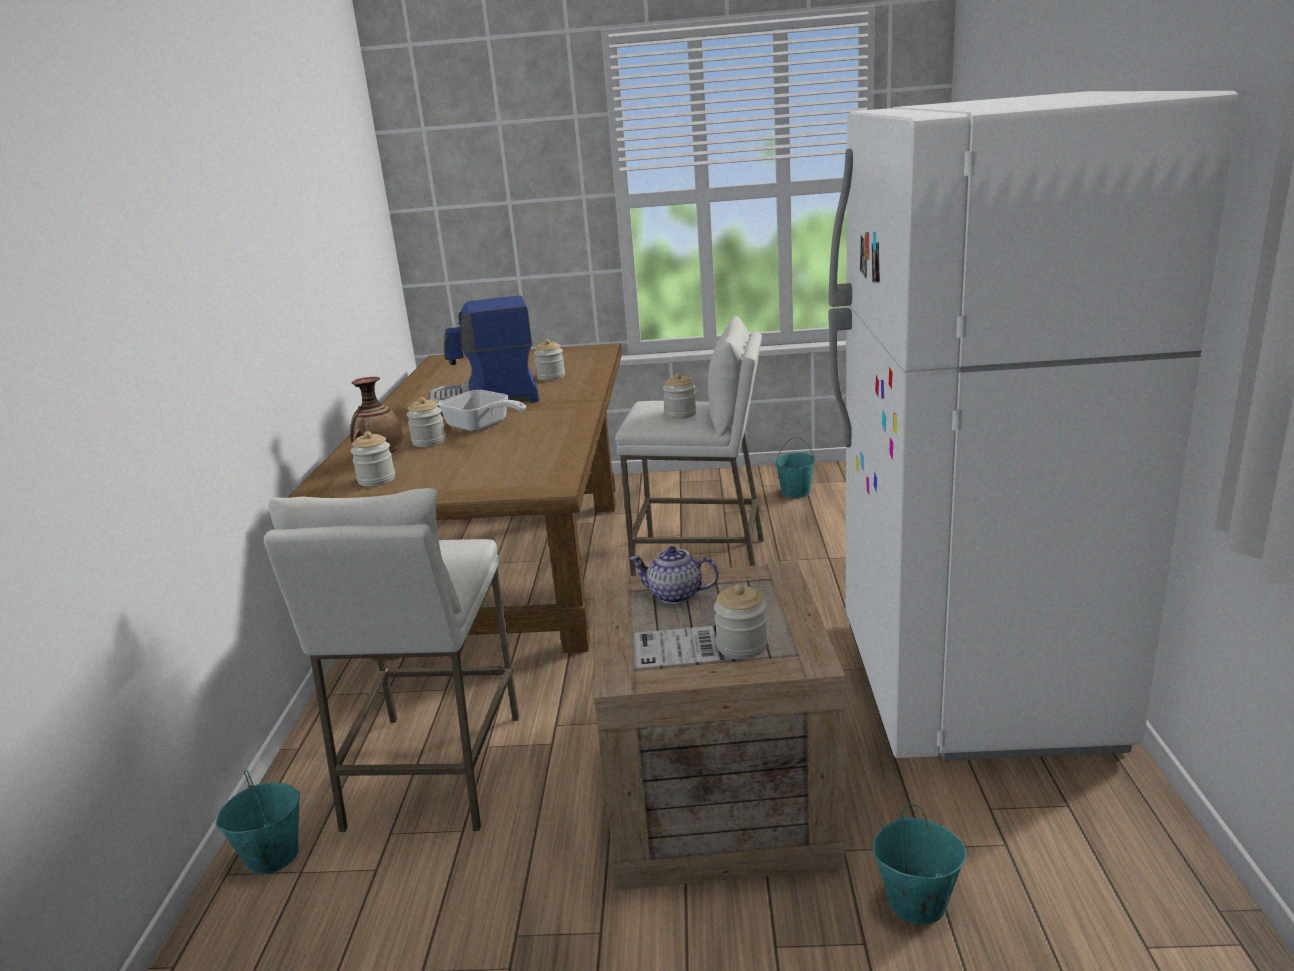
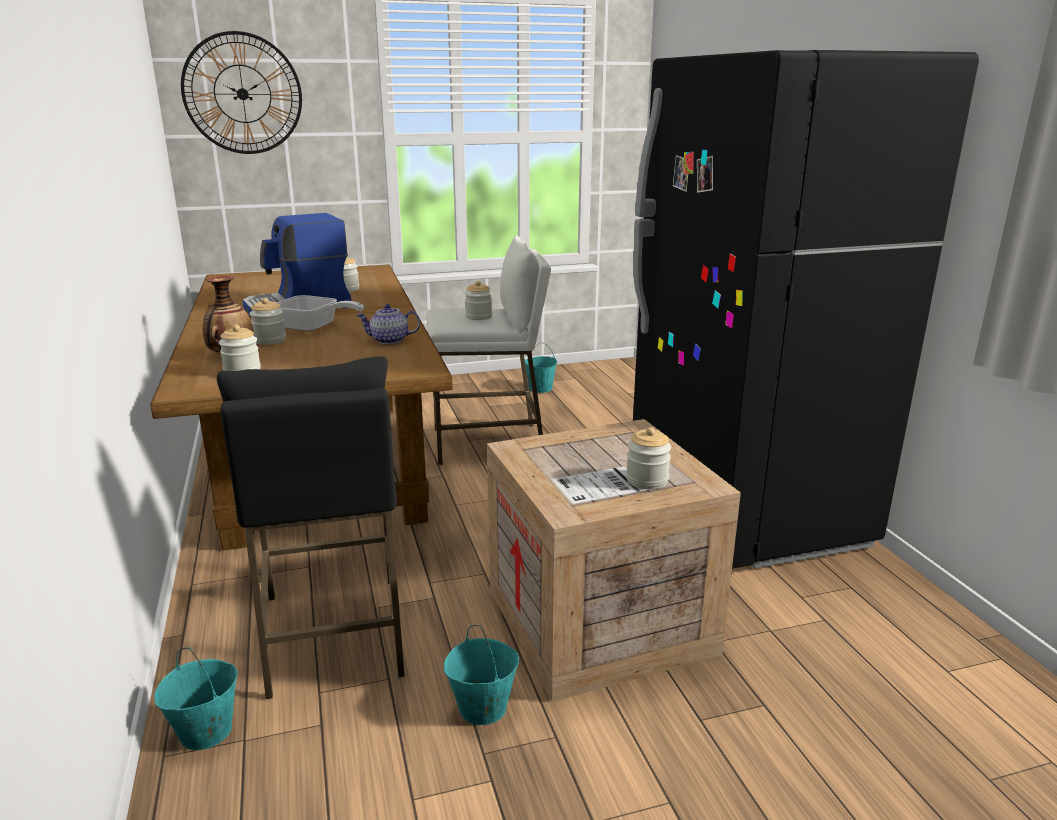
camera: 20 degrees left, 0 degrees up
(433, 771) = (334, 634): white stool -> black stool
(464, 162) = (242, 94): none -> wall clock
(674, 595) = (564, 449): teapot -> teapot (389, 340)
(916, 902) = (784, 669): turquoise bucket -> turquoise bucket (482, 708)
(974, 682) = (745, 513): white fridge -> black fridge

